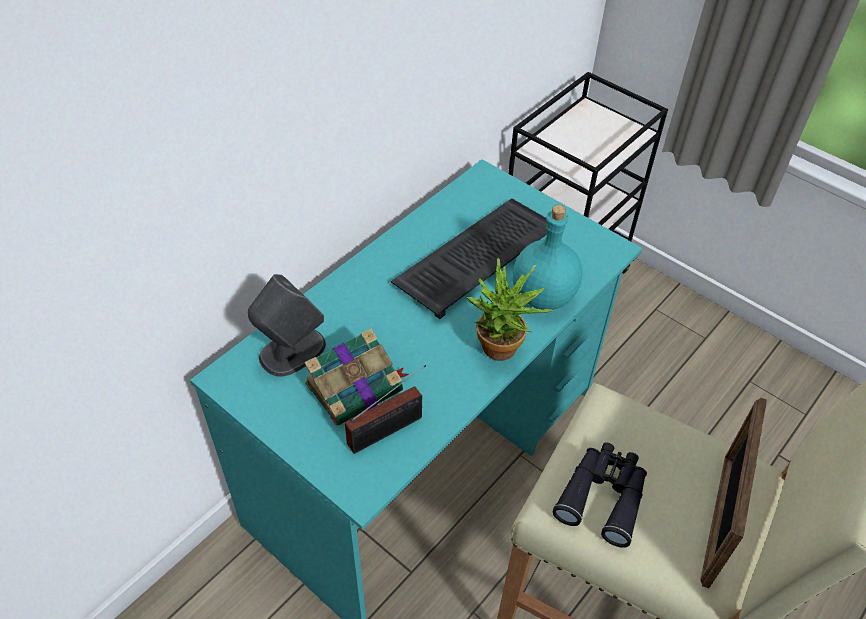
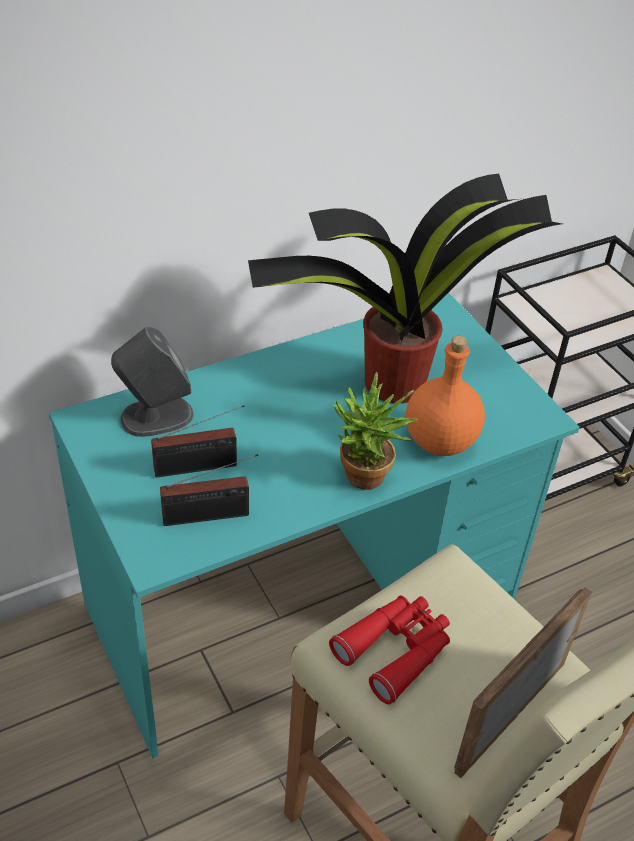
camera: 20 degrees right, 5 degrees down
(356, 386) = (200, 467): book -> radio
(476, 255) = (390, 383): keyboard -> potted plant
(544, 295) = (441, 441): turquoise bottle -> orange bottle
(603, 495) = (396, 650): black binoculars -> red binoculars

